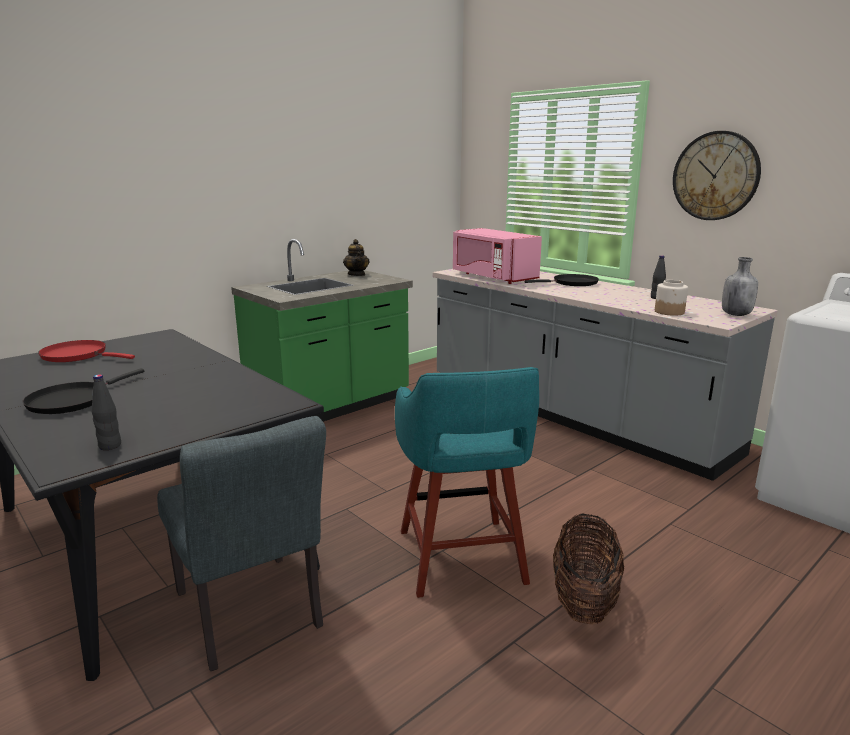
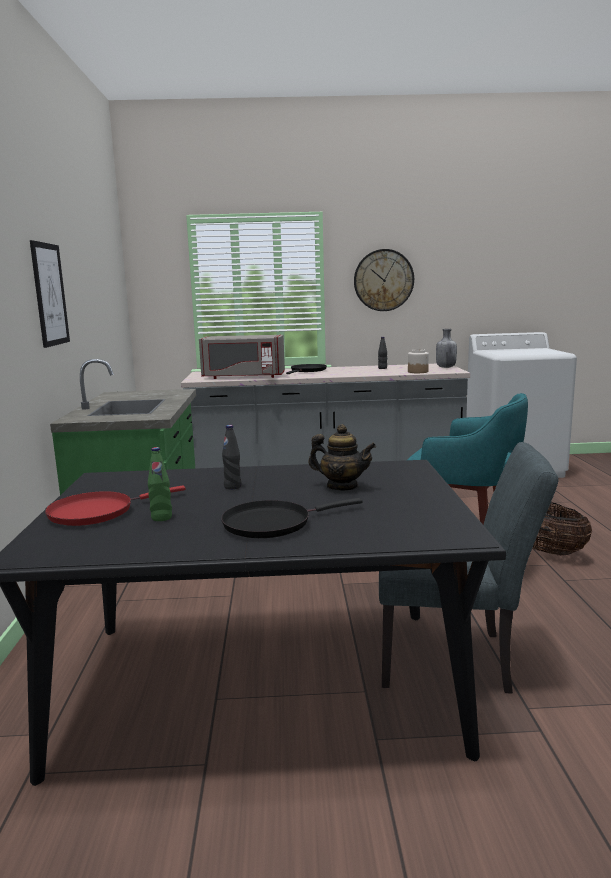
camera: 50 degrees left, 5 degrees down
(72, 371) = (161, 518): none -> green bottle
(73, 400) = (272, 523): black frying pan -> black frying pan turned 90 degrees clockwise
(110, 446) = (432, 518): black bottle -> black bottle (232, 487)
(265, 180) = (50, 294): none -> picture
(357, 274) = (128, 394): teapot -> teapot (342, 487)
(492, 277) = (243, 377): pink microwave -> grey microwave

